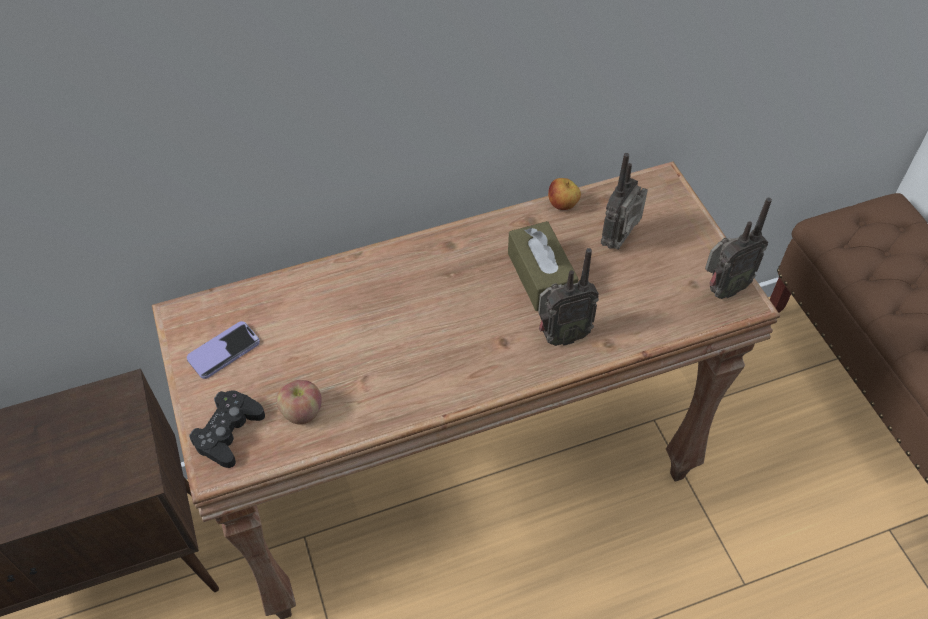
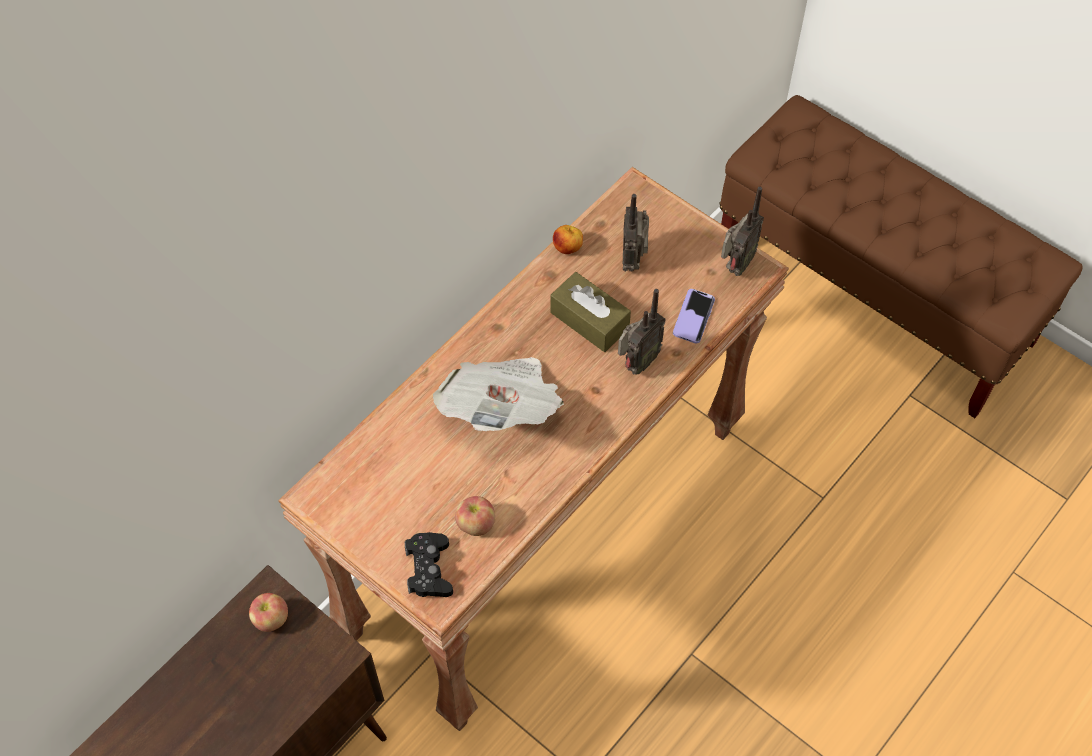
camera: 30 degrees left, 5 degrees up
(107, 416) = (271, 619): none -> apple
(224, 351) = (374, 508): phone -> phone (693, 317)
(402, 318) = (502, 409): none -> newspaper

